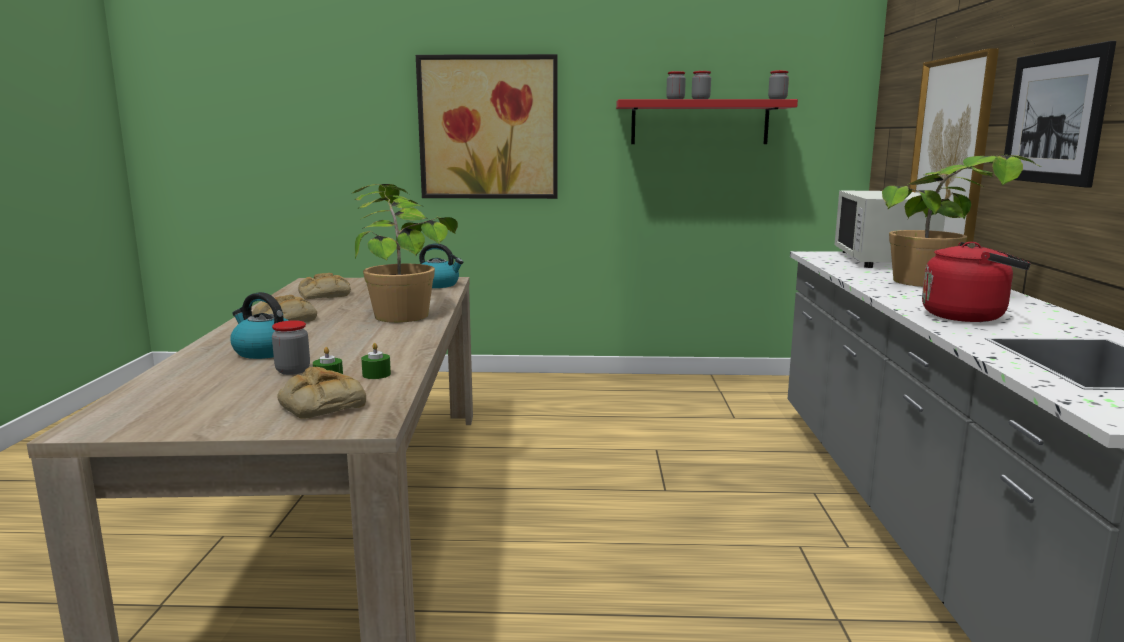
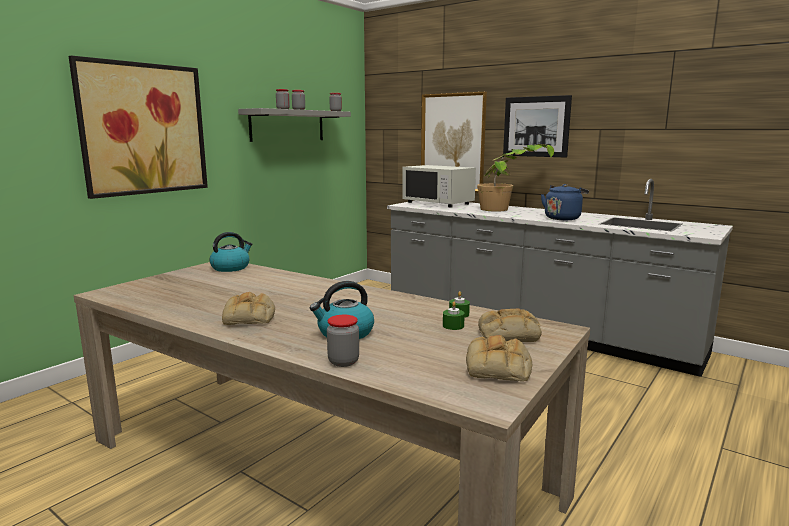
camera: 55 degrees left, 0 degrees up
(293, 371) = (416, 332): jar -> jar (343, 362)
(324, 295) = (179, 296): bread -> bread (498, 368)
(400, 310) = (290, 286): potted plant -> none
(699, 122) = (287, 125): red shelf -> grey shelf
(968, 316) = (563, 218): red kettle -> blue kettle

